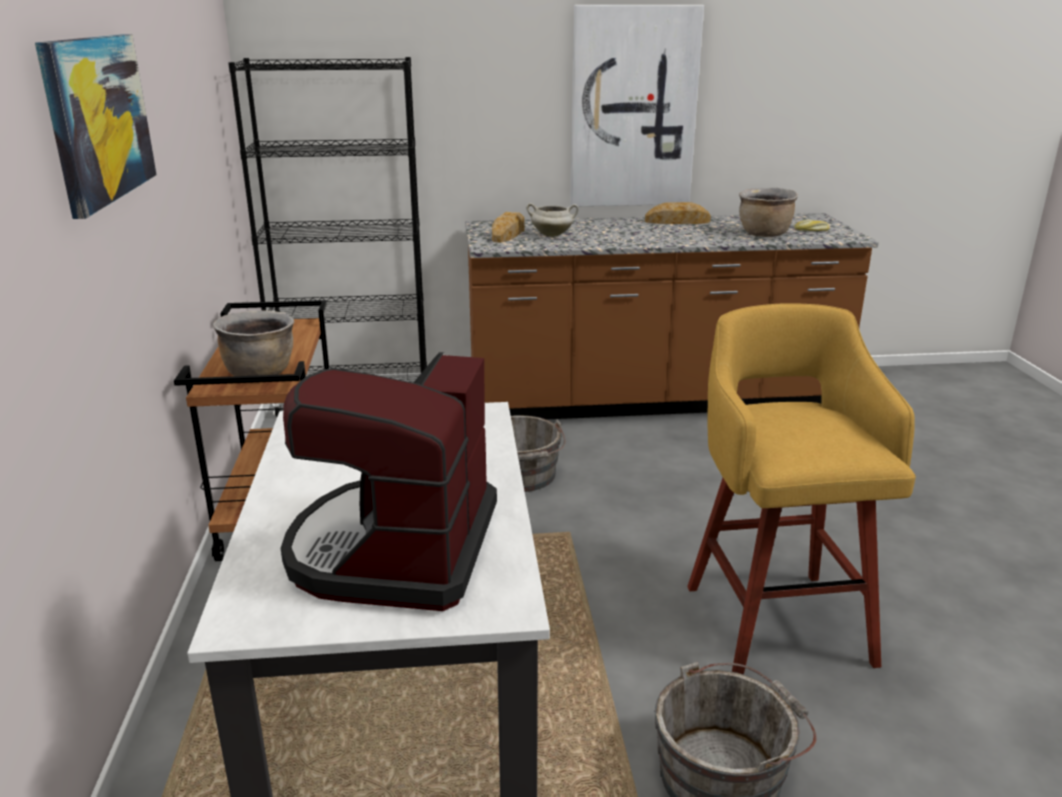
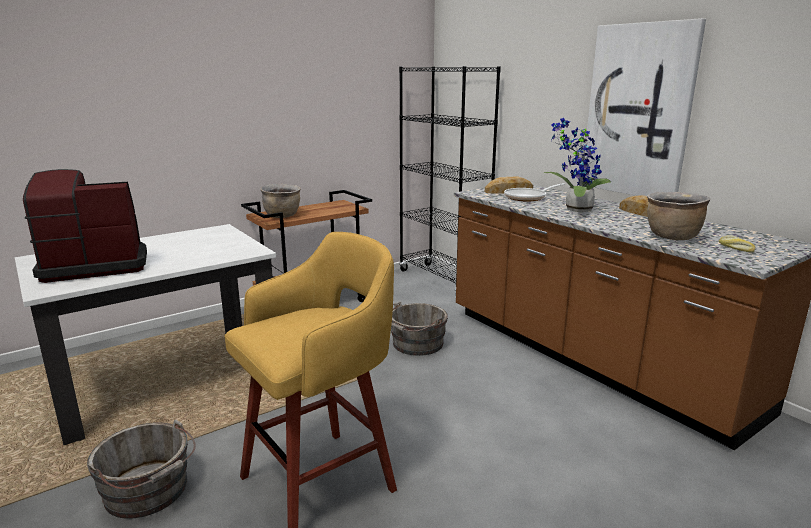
camera: 60 degrees right, 5 degrees down
(98, 119) = (207, 76): picture -> none
(552, 235) = (528, 197): white cooking pot -> frying pan
(630, 234) = (575, 209): none -> potted plant

